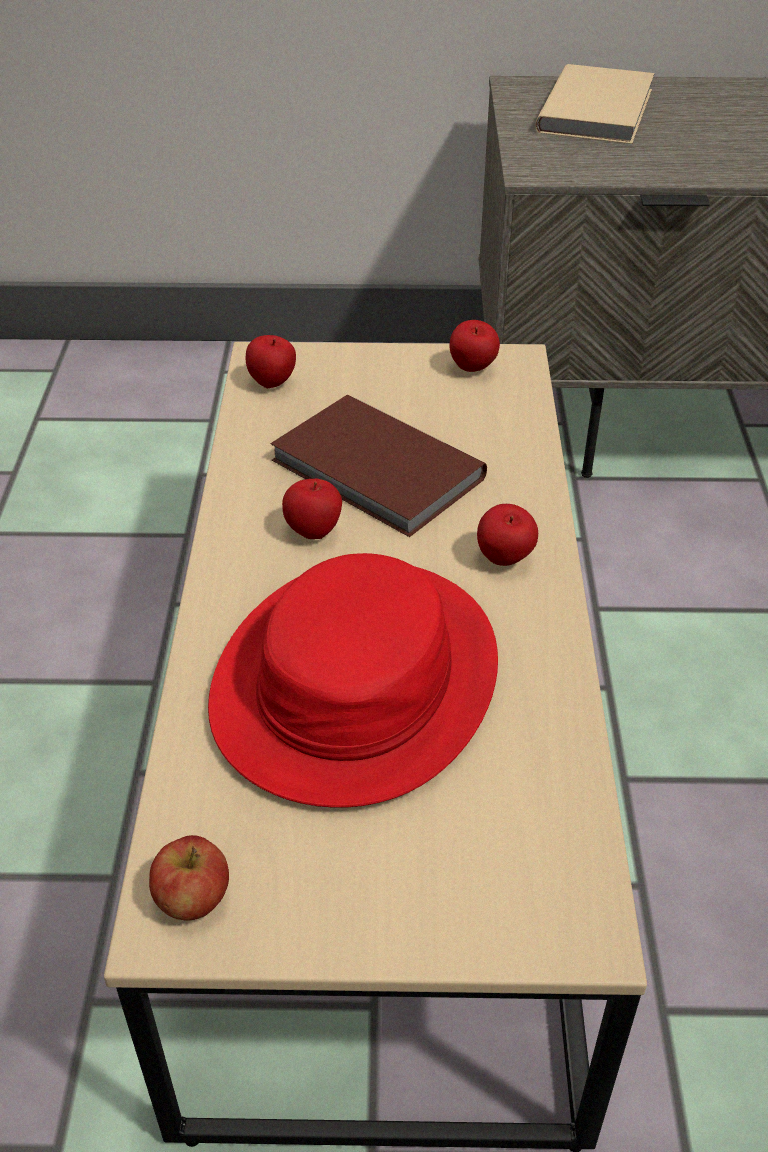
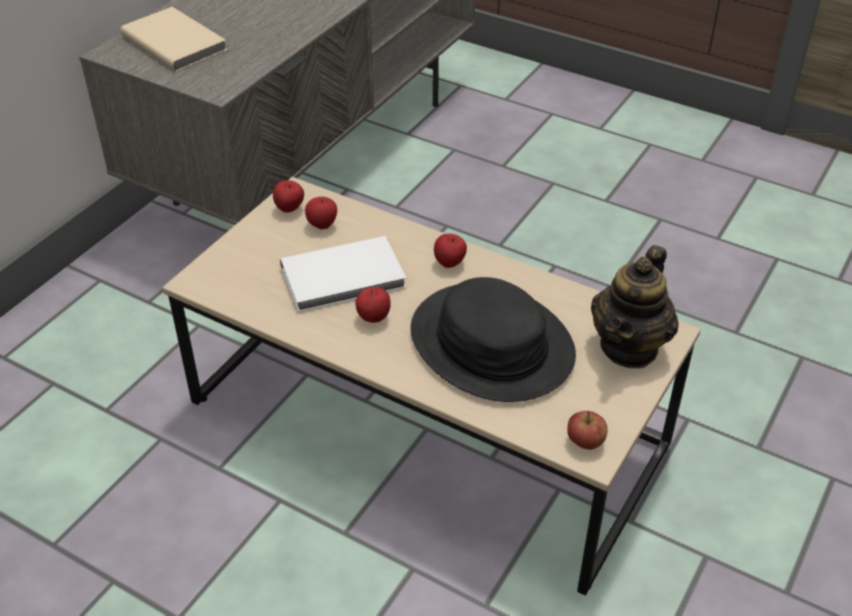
camera: 60 degrees left, 0 degrees up
(273, 383) = (225, 286): apple -> apple (322, 225)
(354, 680) = (491, 344): red hat -> black hat
(376, 472) = (345, 278): brown book -> white book
(491, 877) = (629, 347): none -> teapot

